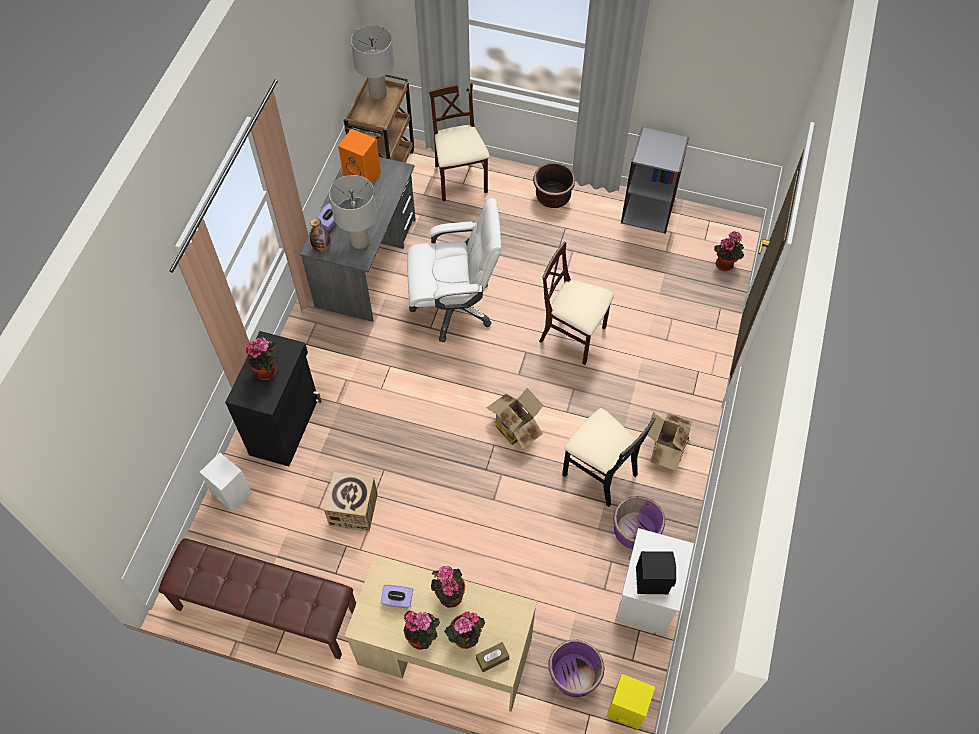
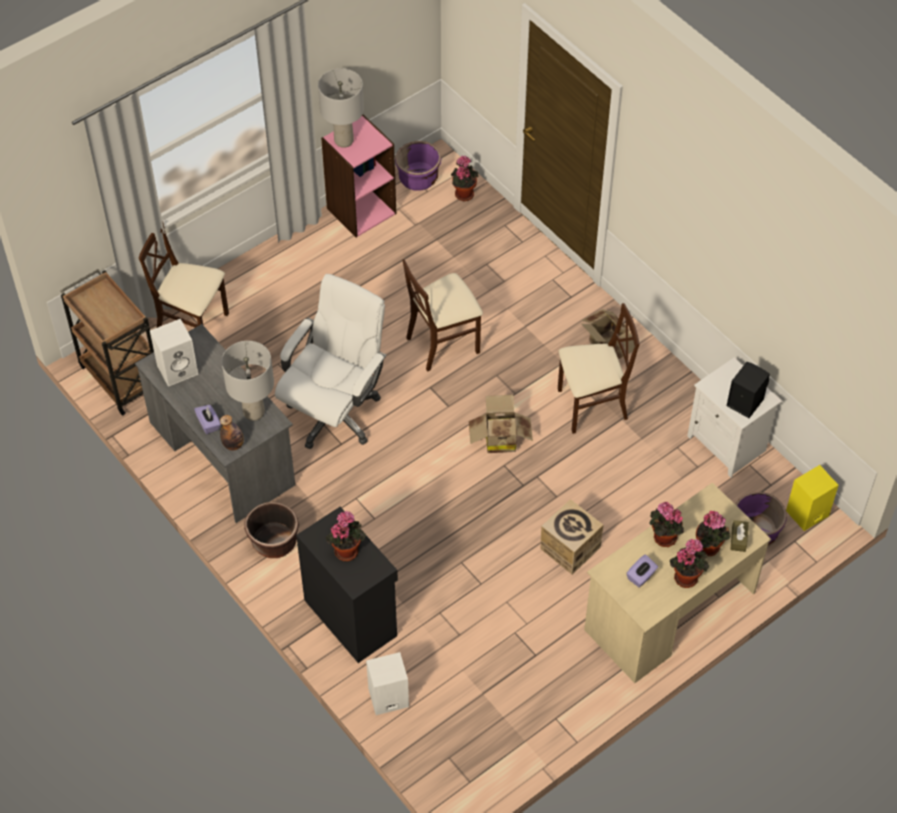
camera: 55 degrees left, 5 degrees down
(266, 610) = (531, 728): brown bench -> none
(353, 509) = (483, 607): cardboard box -> cardboard box (570, 548)
(363, 176) = (178, 369): orange speaker -> white speaker
(378, 94) = (91, 302): grey table lamp -> grey table lamp (344, 141)
(553, 196) = (280, 267): brown planter -> brown planter (274, 542)
(599, 472) = (591, 406): black chair -> beige chair
(635, 532) = (664, 415): purple planter -> purple planter (418, 178)
(648, 211) = (361, 210): grey bookcase -> pink bookcase

